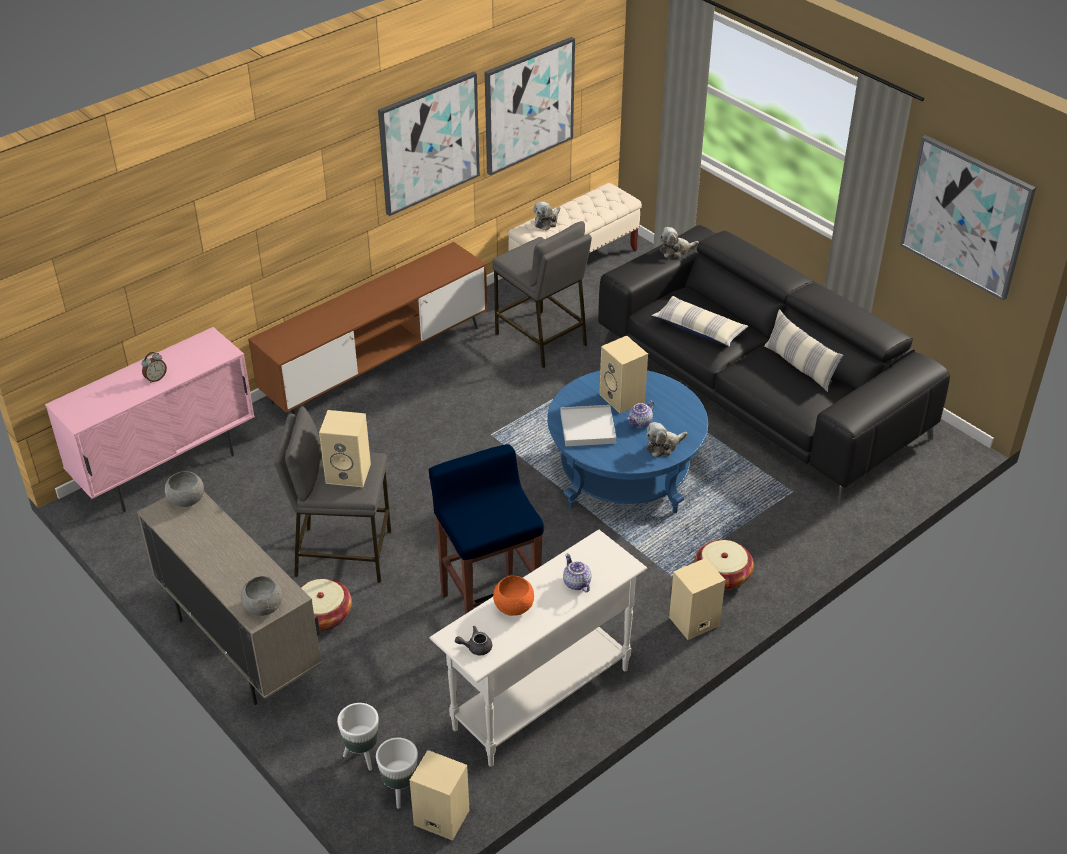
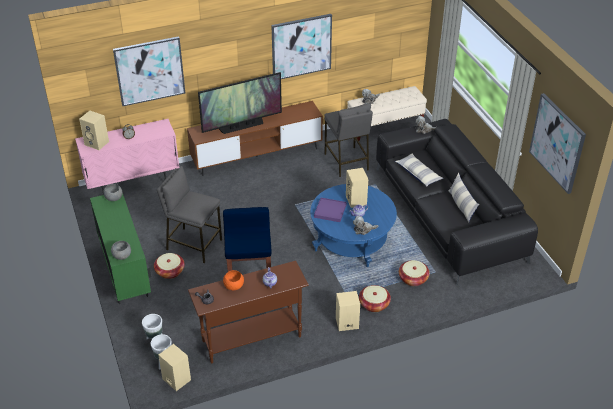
camera: 20 degrees right, 0 degrees up
(240, 647) = (125, 276): beige cabinet -> green cabinet
(349, 473) = (196, 204): beige speaker -> beige speaker (97, 143)
(350, 313) = (242, 126): none -> television
(529, 105) = (365, 36): picture -> picture (149, 71)
(540, 698) = (251, 338): white console table -> brown console table
(588, 428) = (330, 211): white tray -> purple tray
(762, 513) = (413, 279): none -> basket

